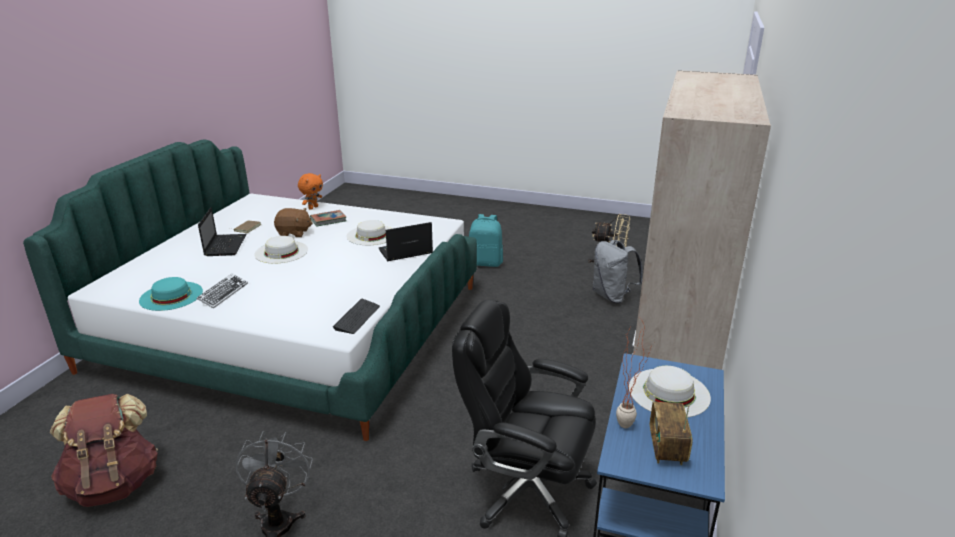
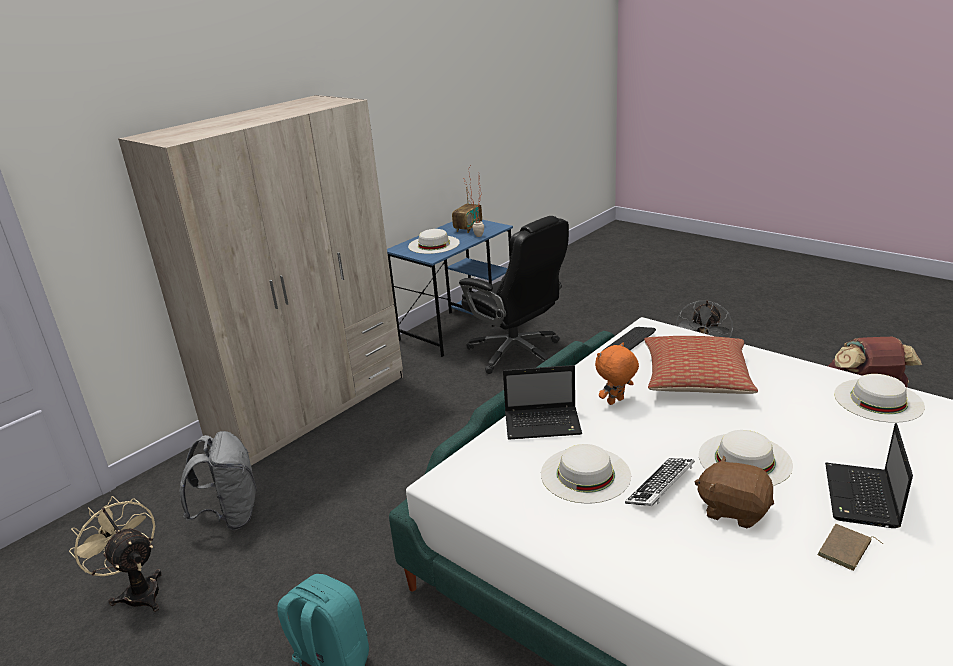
camera: 155 degrees left, 0 degrees up
(171, 296) = (878, 400): turquoise hat -> white hat
(223, 294) = (803, 392): keyboard -> keyboard (660, 487)
(301, 293) = (696, 379): none -> pillow
(313, 207) = (706, 609): orange plush toy -> orange plush toy (616, 402)
(328, 220) = (665, 540): book -> none

